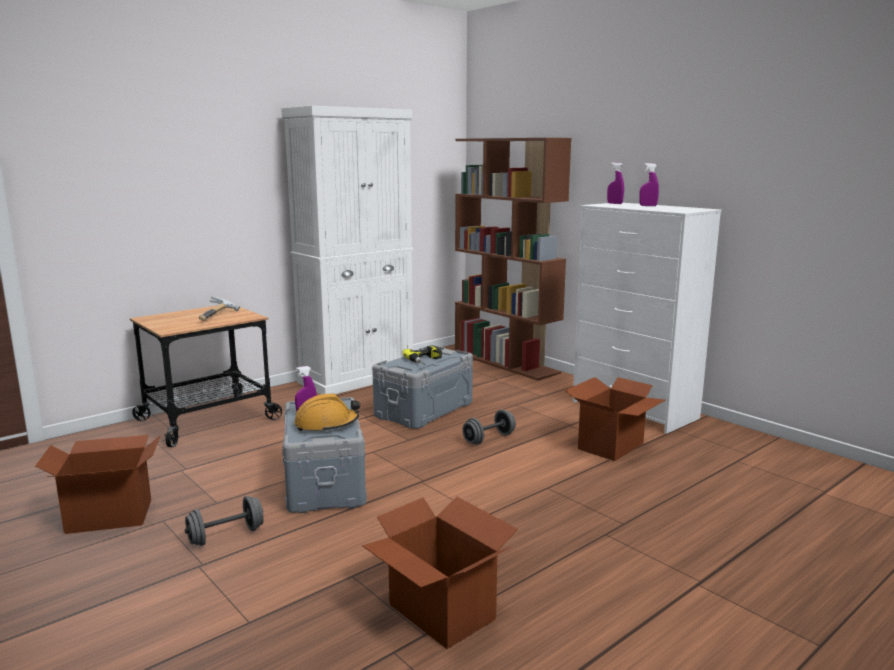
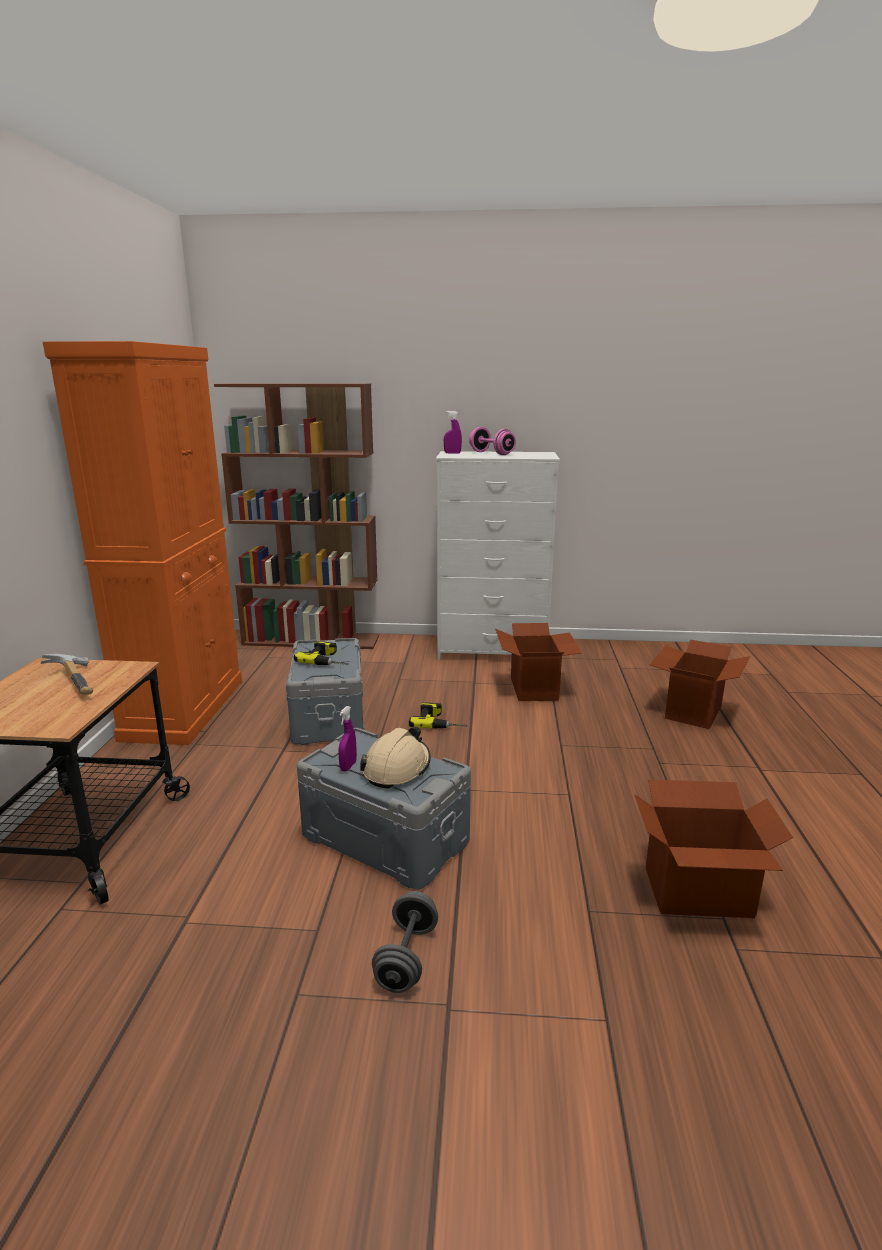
camera: 45 degrees left, 5 degrees up
(109, 516) = (209, 1041): cardboard box -> cardboard box (692, 712)
(326, 424) = (397, 768): orange hard hat -> beige hard hat
(357, 378) = (185, 708): white cabinet -> orange cabinet
(489, 439) = (440, 721): grey dumbbell -> power drill
(648, 206) = (491, 453): purple spray bottle -> pink dumbbell

